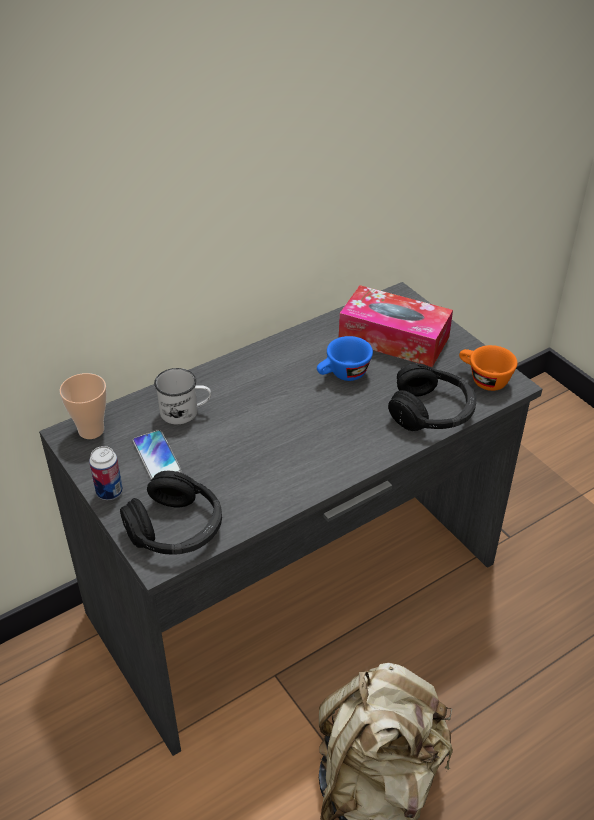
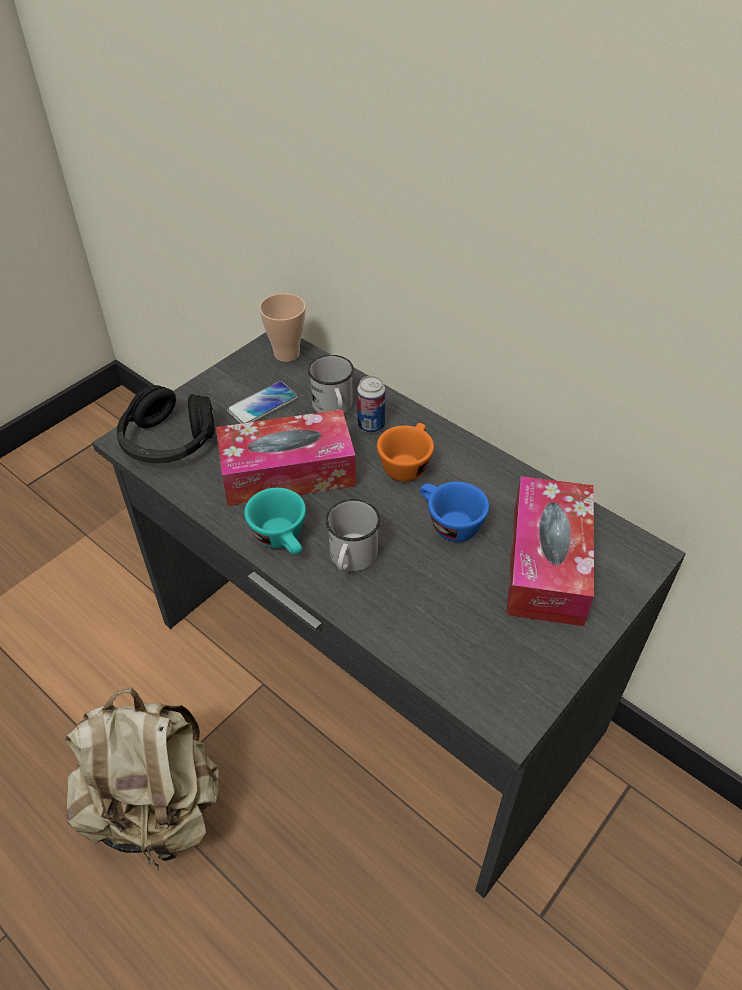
camera: 75 degrees right, 5 degrees up
(109, 492) = (208, 387): can -> can (371, 425)
(252, 452) = (287, 472): none -> tissue box
(329, 466) = (283, 540): none -> turquoise cup
(361, 431) = (351, 559): none -> white mug
(432, 411) = (412, 627): black headphones -> none
(483, 379) = (505, 680): orange cup -> orange cup (406, 464)

